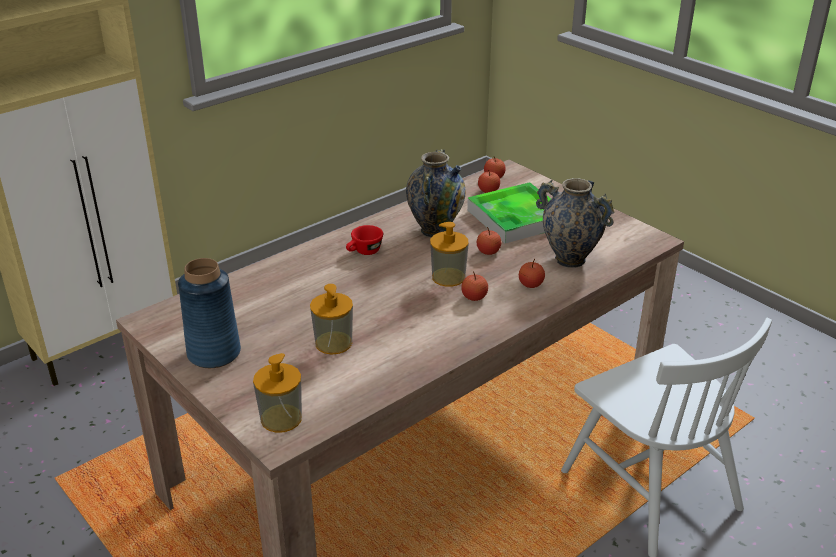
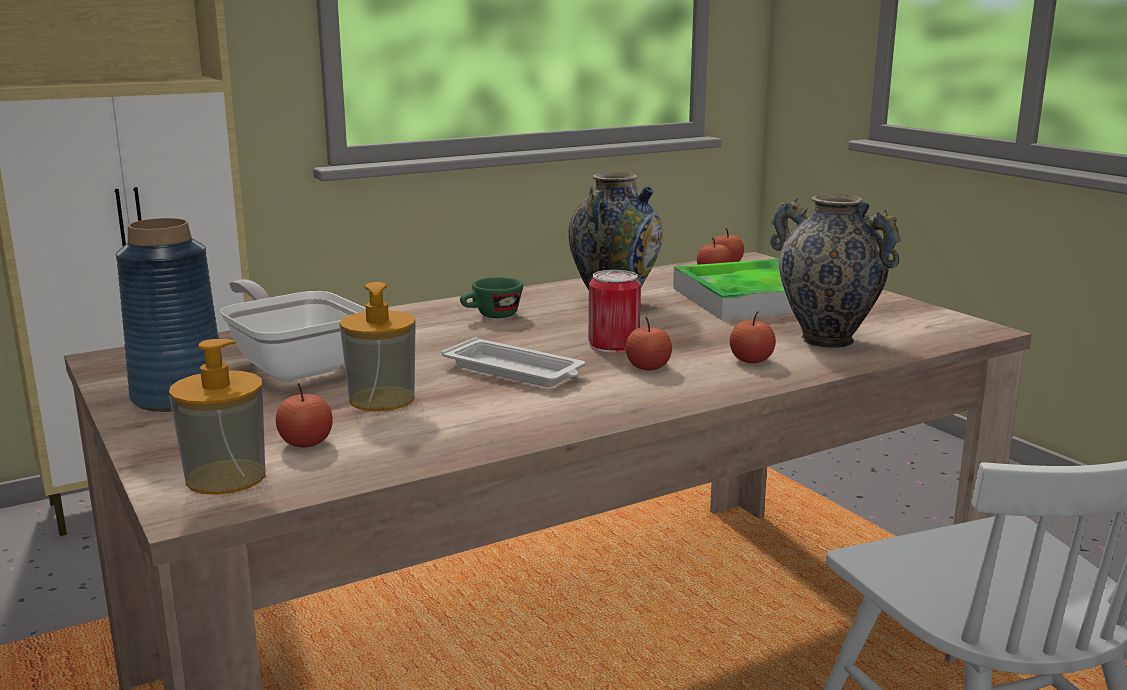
camera: 10 degrees right, 15 degrees down
(265, 315) = (293, 365): none -> frying pan
(364, 252) = (491, 316): red cup -> green cup
(399, 308) = (515, 371): none -> white tray
(448, 277) = (613, 345): soap dispenser -> can
(488, 252) = (691, 325): apple -> apple (306, 443)

